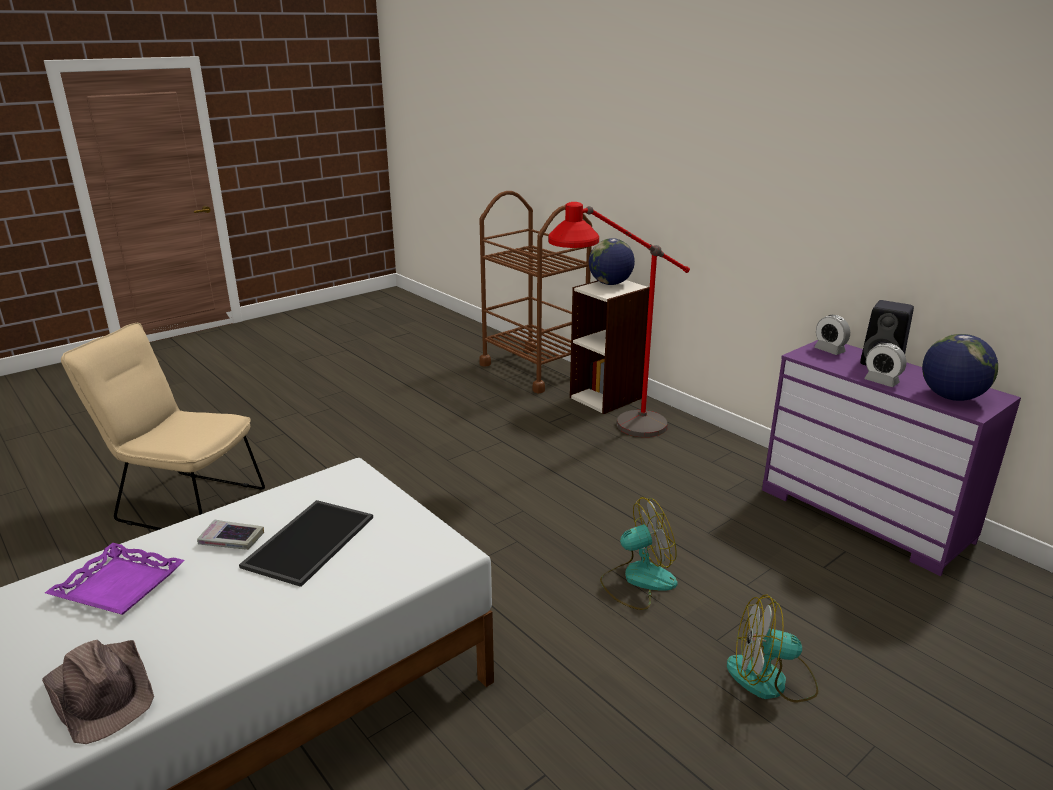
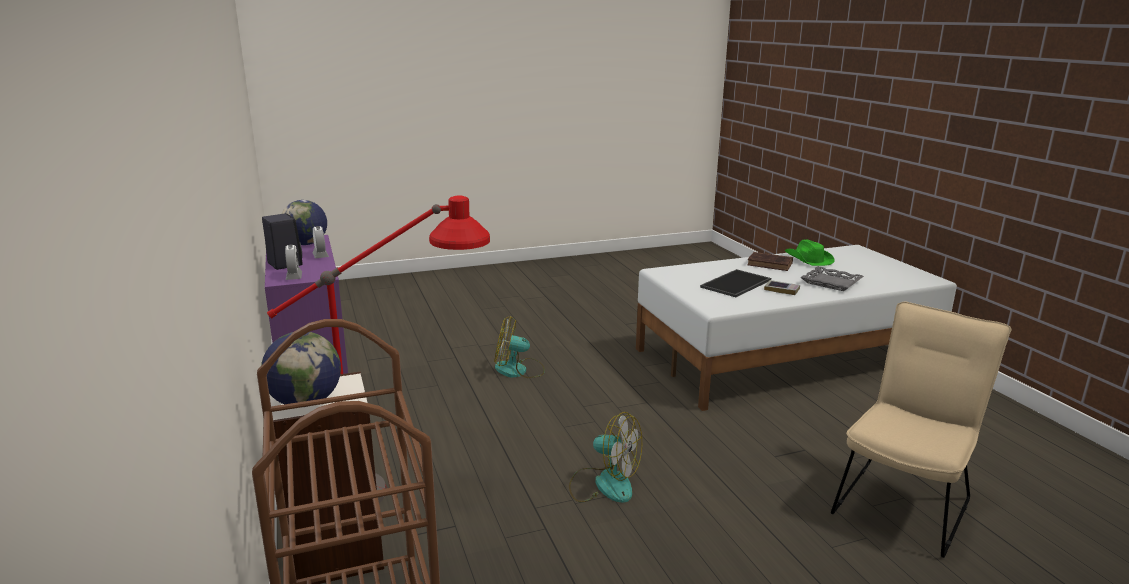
camera: 160 degrees left, 5 degrees down
(102, 691) = (808, 259): brown hat -> green hat
(118, 586) = (831, 282): purple tray -> grey tray
(184, 503) = (904, 502): beige chair -> beige chair turned 90 degrees counterclockwise
(213, 637) = (771, 264): none -> brown book
(771, 679) = (496, 328): fan -> fan (604, 484)

